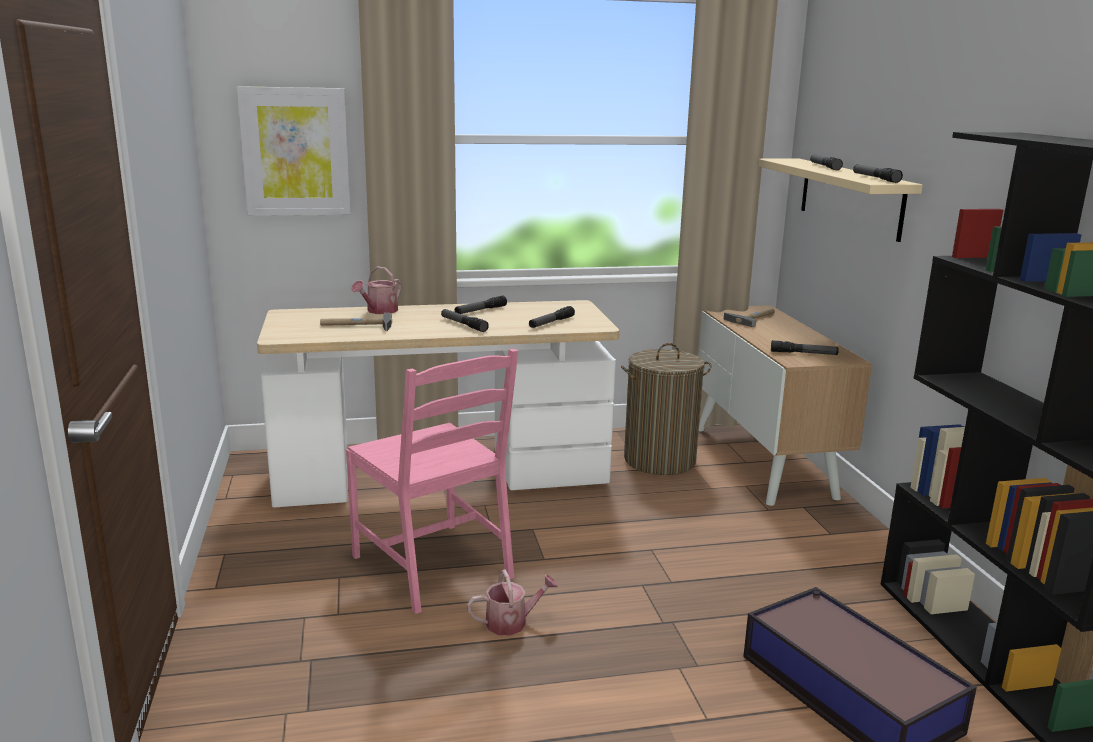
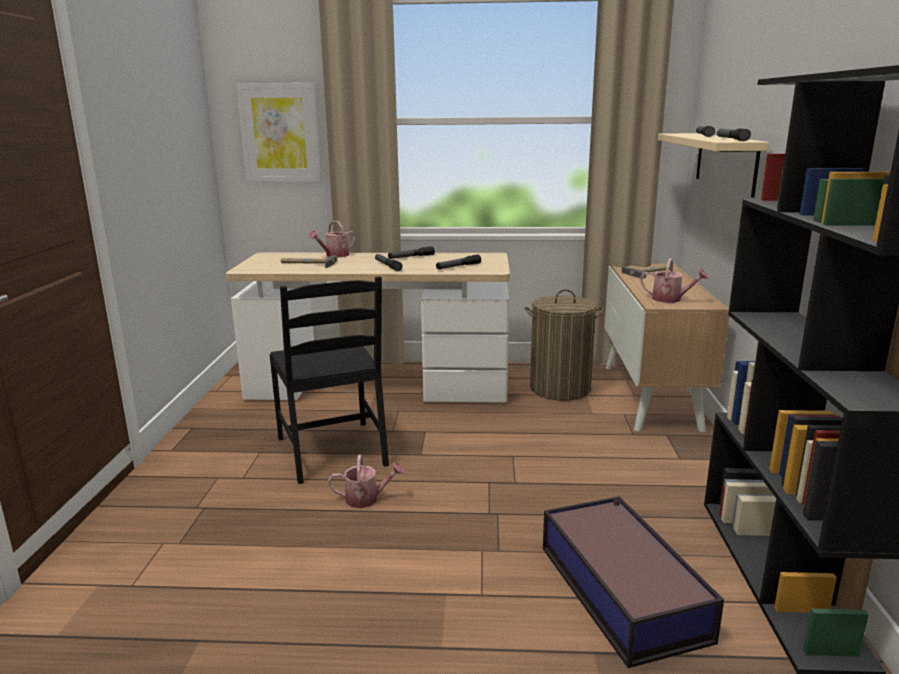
camera: 15 degrees right, 0 degrees up
(434, 566) = (333, 451): pink chair -> black chair
(803, 353) = (671, 299): flashlight -> watering can

